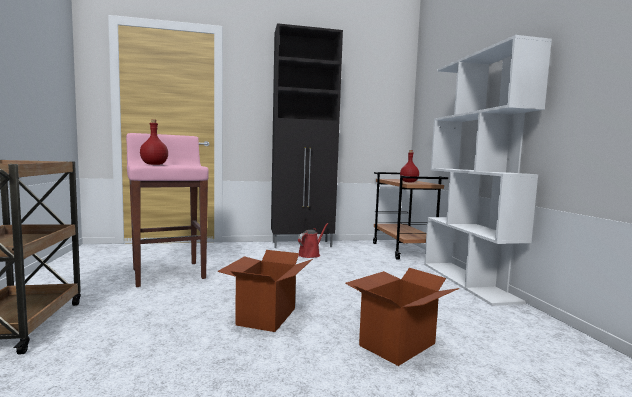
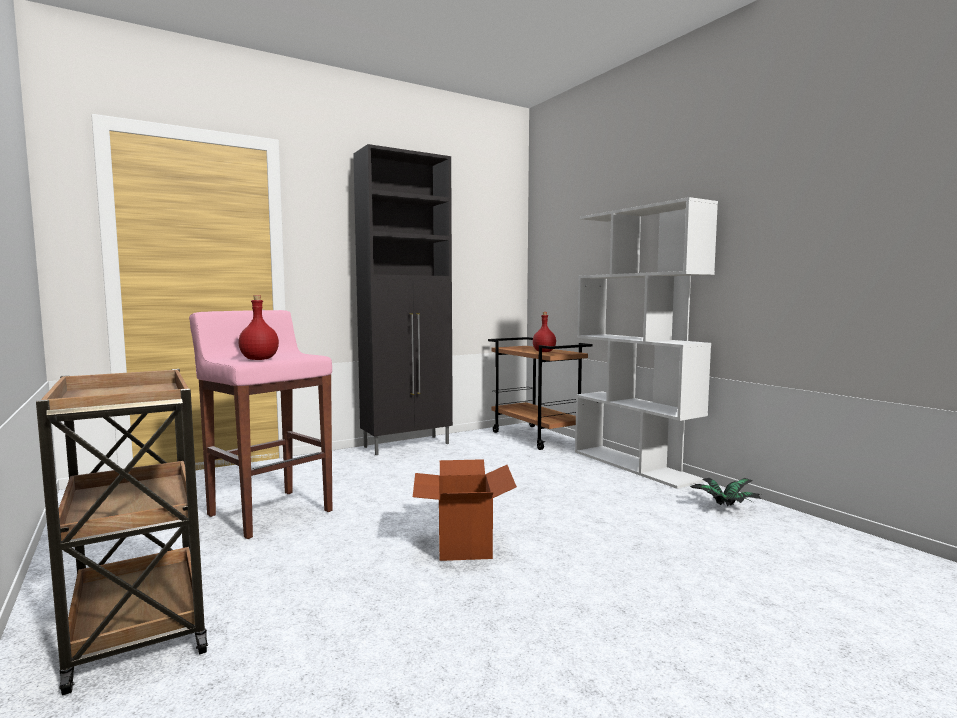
camera: 20 degrees left, 0 degrees up
(310, 254) = (432, 457): red watering can -> none
(396, 344) = (625, 545): cardboard box -> none
(526, 329) = (724, 507): none -> potted plant

